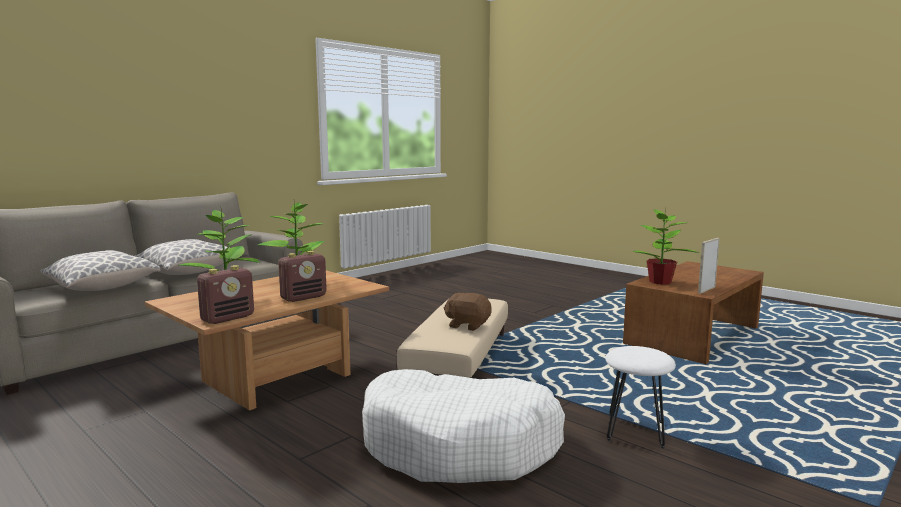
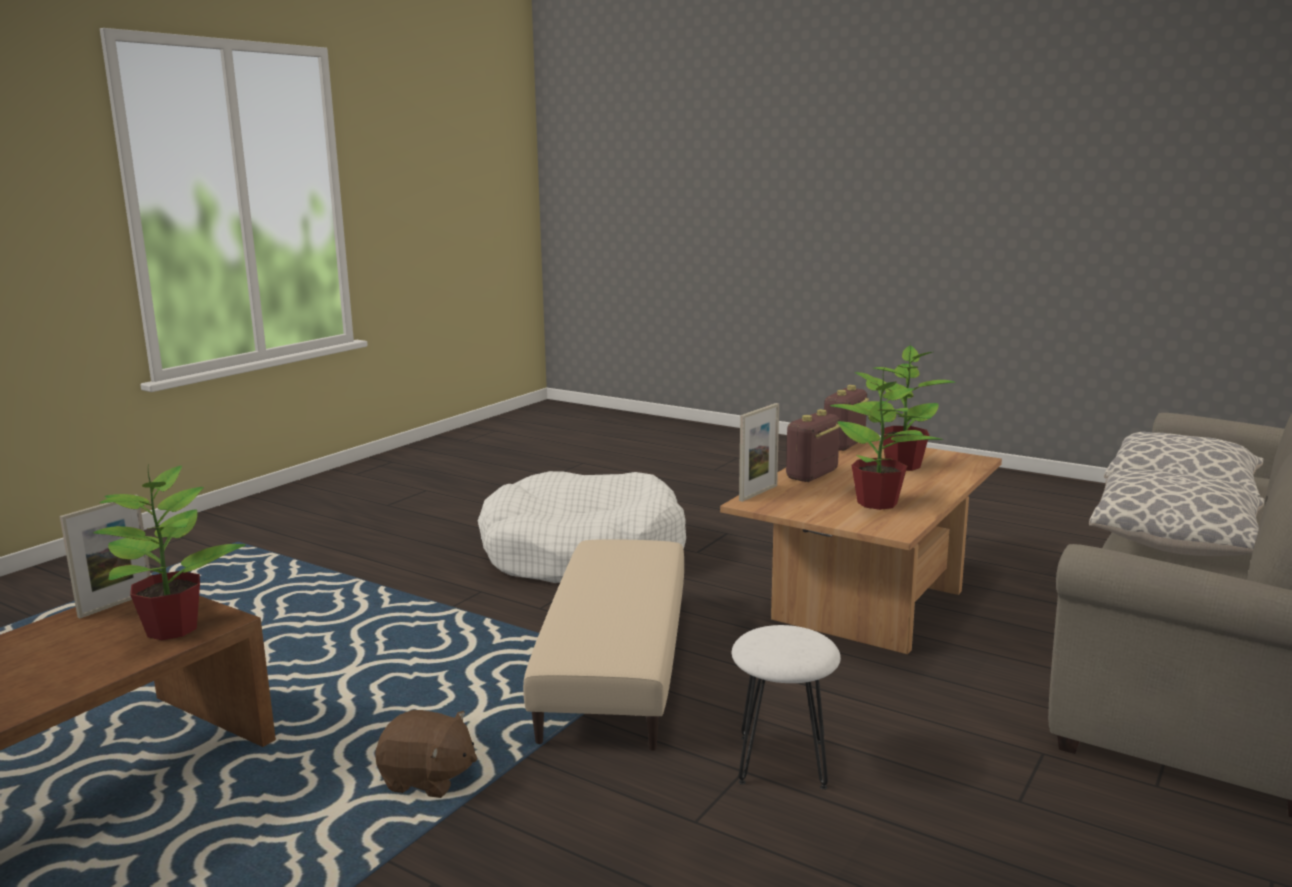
camera: 170 degrees right, 5 degrees up
(357, 290) = (758, 493): none -> picture frame
(468, 325) = (594, 578): brown plush toy -> brown plush toy (427, 779)
(636, 432) = (391, 579): white stool -> white stool (781, 761)

